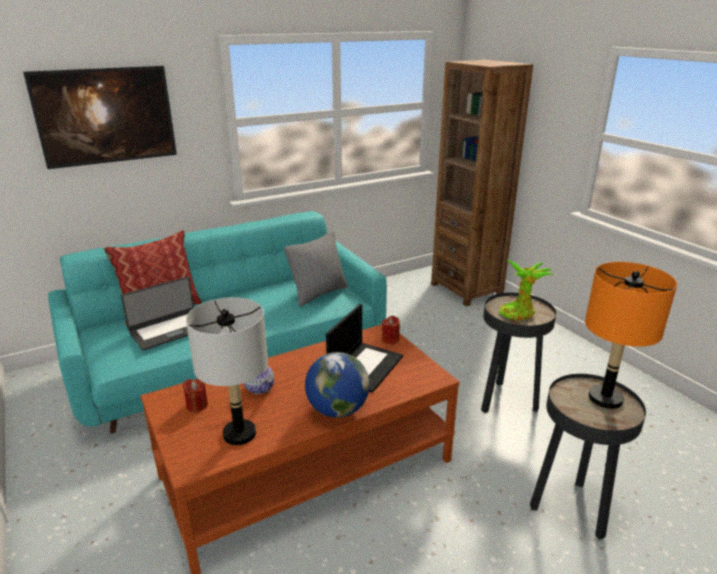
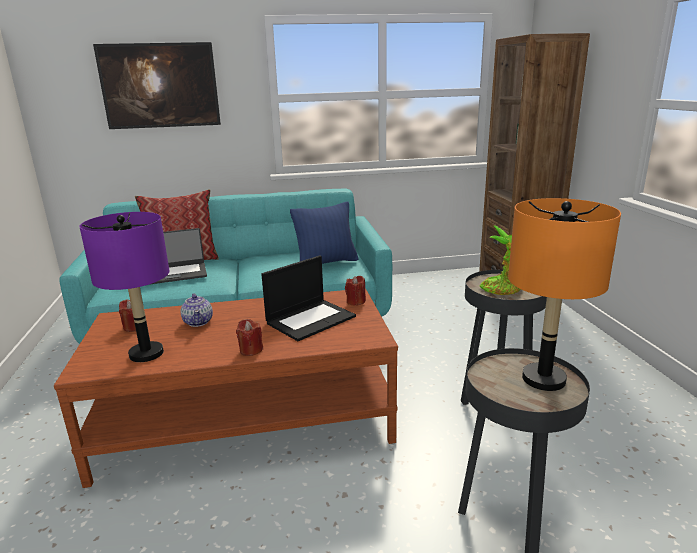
camera: 20 degrees right, 5 degrees down
(240, 434) = (147, 354): grey table lamp -> purple table lamp
(318, 294) = (326, 263): grey pillow -> blue pillow
(337, 410) = (251, 350): globe -> red candle

